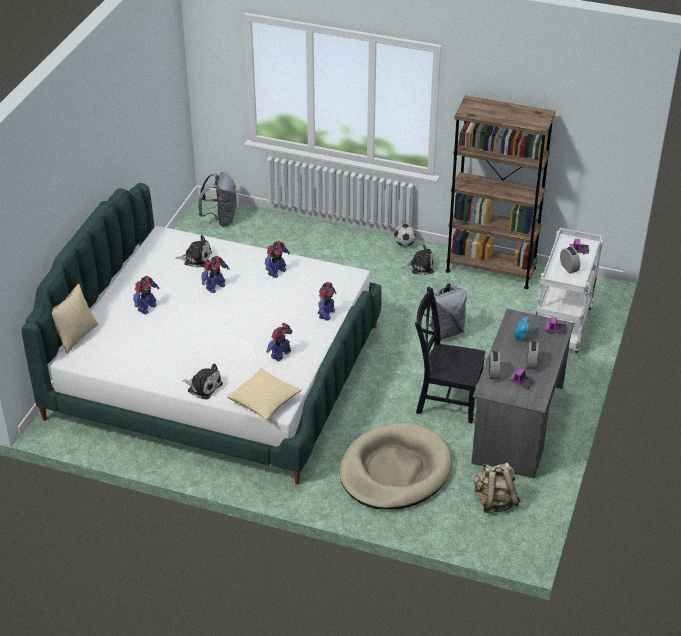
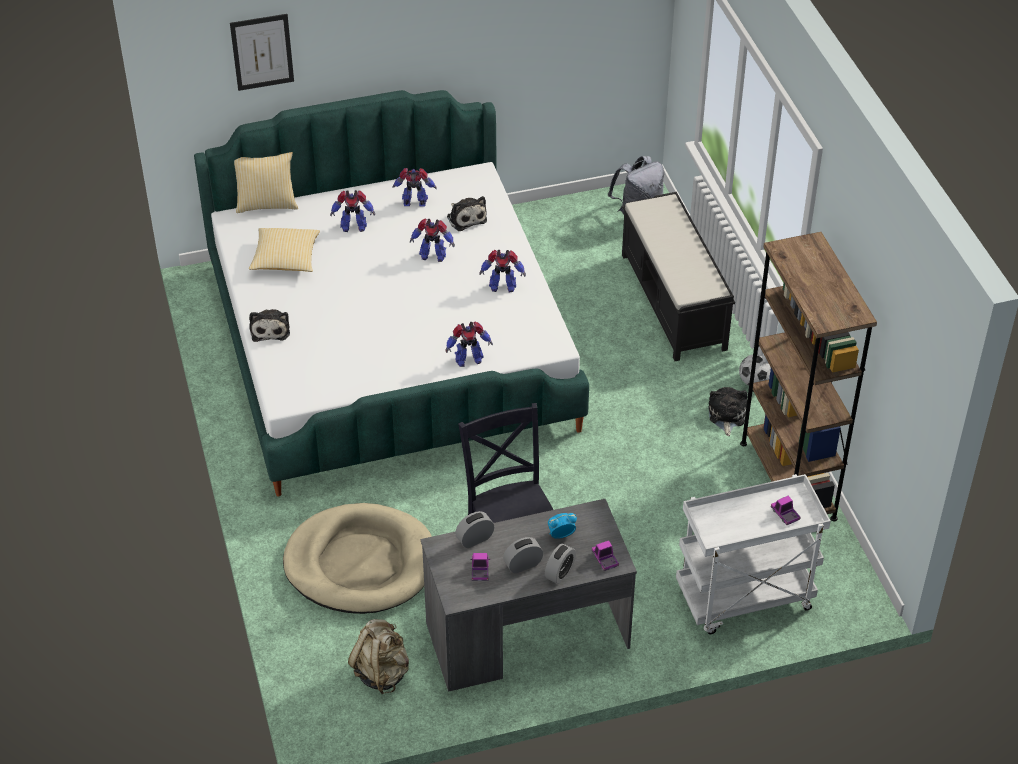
camera: 55 degrees right, 5 degrees up
(35, 216) = (262, 52): none -> picture
(264, 401) = (286, 384): pillow -> pillow (285, 259)
(281, 355) = (370, 359): toy robot -> toy robot (415, 203)
(309, 241) = (673, 302): none -> black bench
(420, 266) = (726, 416): plush toy -> plush toy turned 135 degrees counterclockwise
(444, 331) = (630, 494): grey backpack -> none
(569, 268) = (740, 520): alarm clock -> alarm clock (560, 573)

